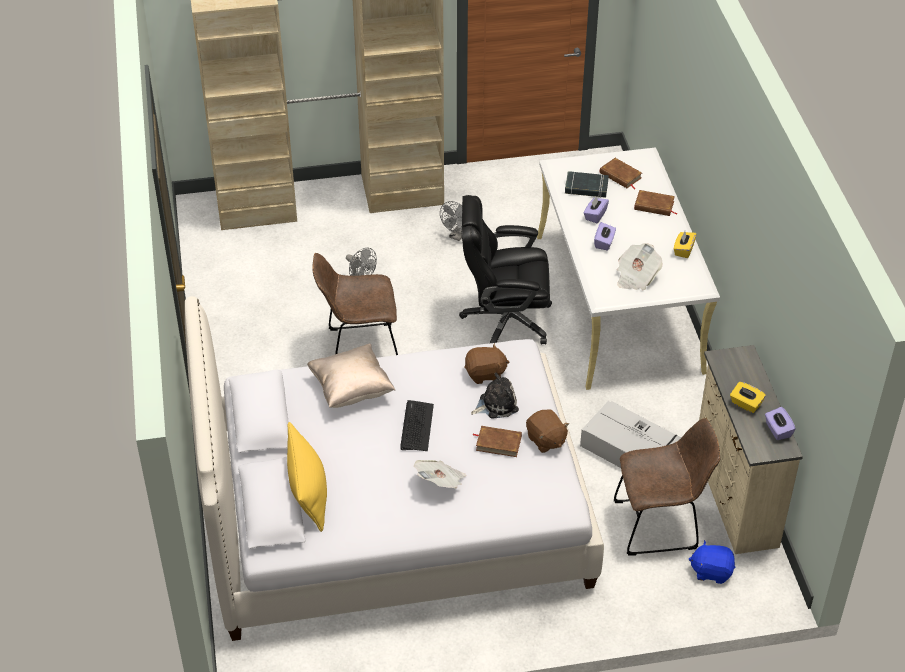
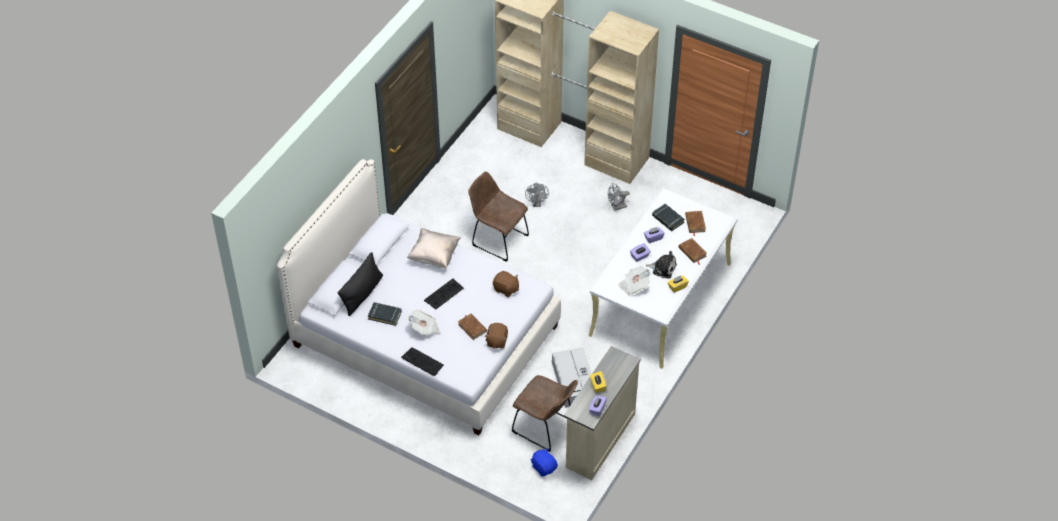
camera: 40 degrees right, 5 degrees up
(308, 492) = (362, 294): yellow pillow -> black pillow
(369, 499) = (385, 315): none -> black book
(484, 524) = (422, 362): none -> keyboard
(496, 404) = (493, 308): plush toy -> plush toy (663, 268)
(505, 321) = (588, 271): black office chair -> none

